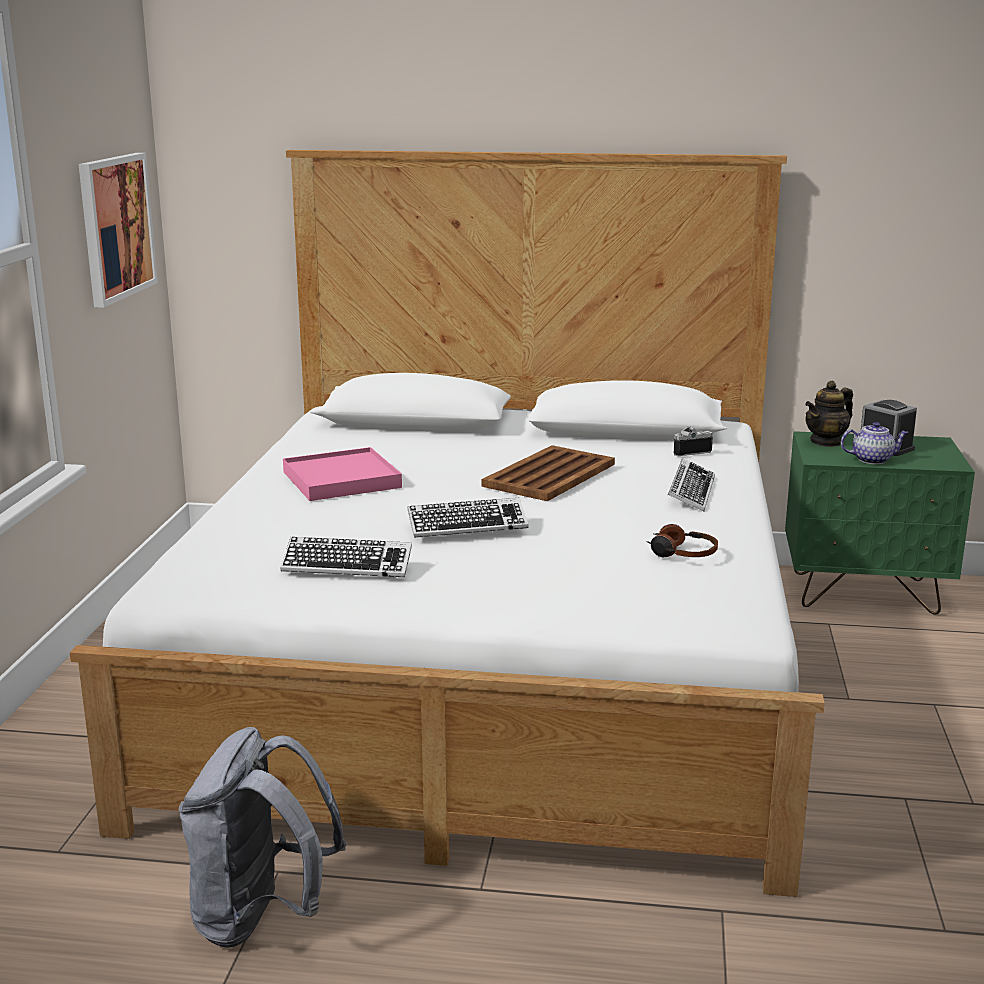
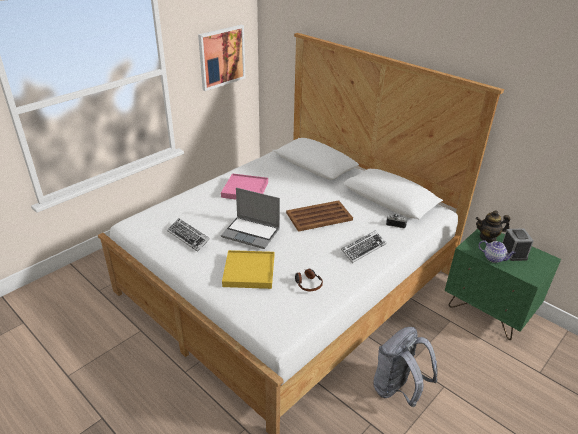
camera: 35 degrees right, 15 degrees up
(261, 918) = (119, 345): grey backpack -> grey backpack (398, 390)
(467, 525) = (252, 233): keyboard -> laptop
(553, 572) = (249, 271): none -> yellow tray

